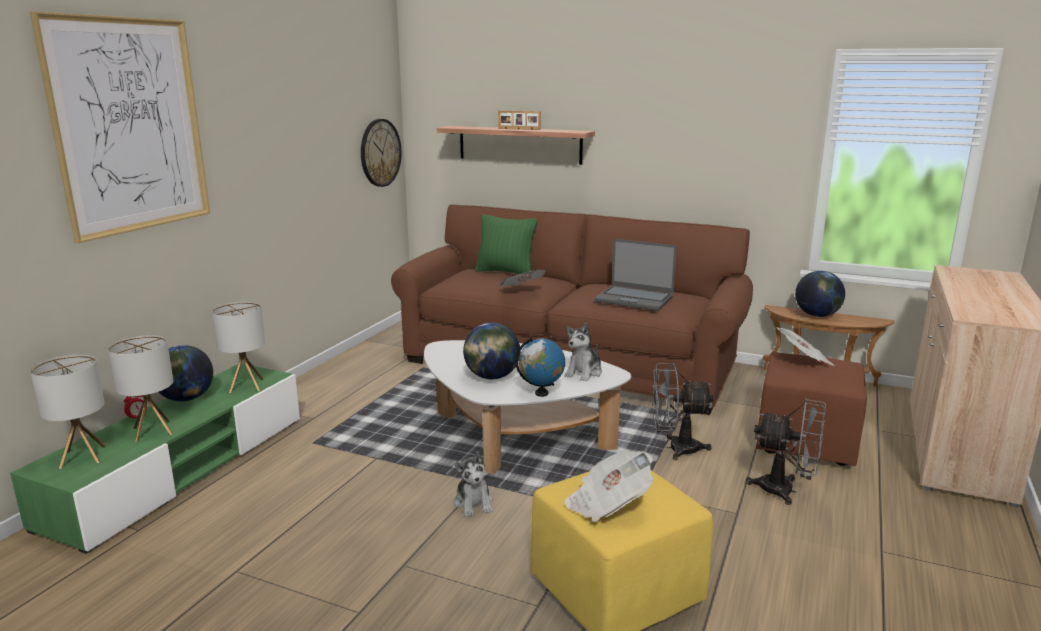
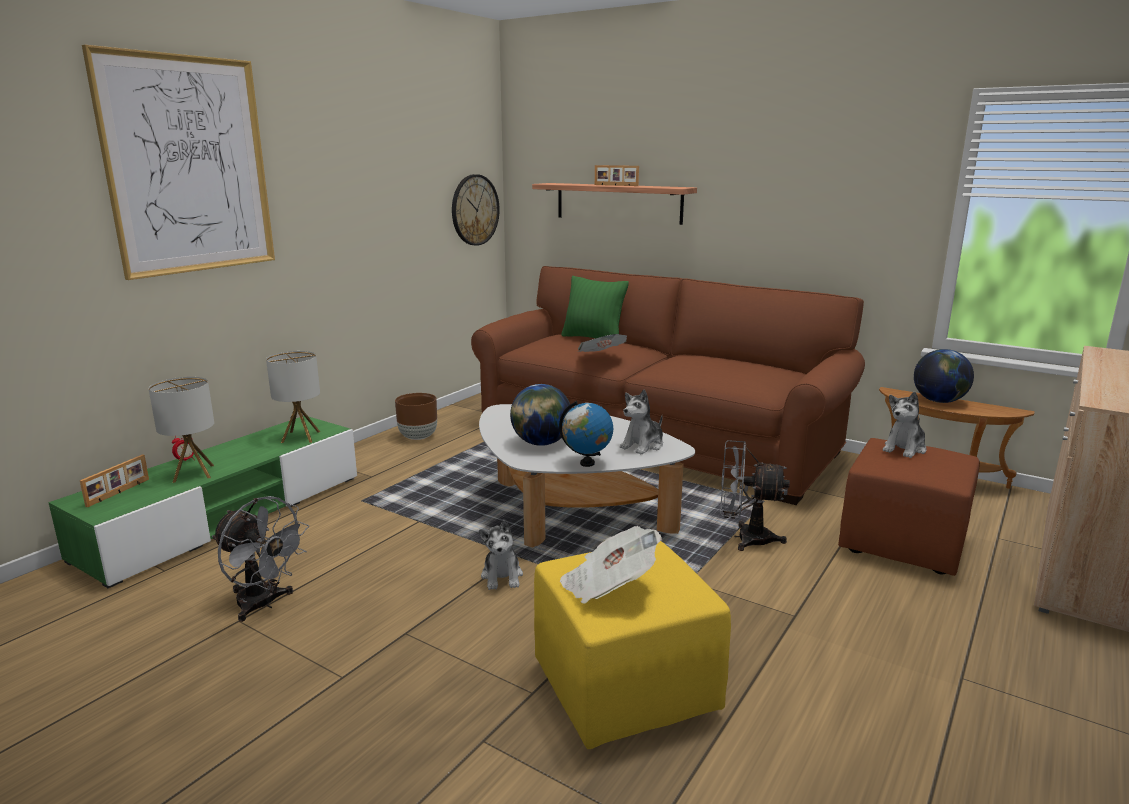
camera: 10 degrees right, 0 degrees up
(83, 457) = (119, 492): table lamp -> picture frame
(186, 398) = (238, 445): globe -> none
(344, 376) = (418, 437): none -> brown planter
(634, 299) = (721, 371): laptop -> none
(786, 490) = (861, 596): grey fan -> grey fan (264, 604)
(804, 360) = (904, 449): newspaper -> plush toy

